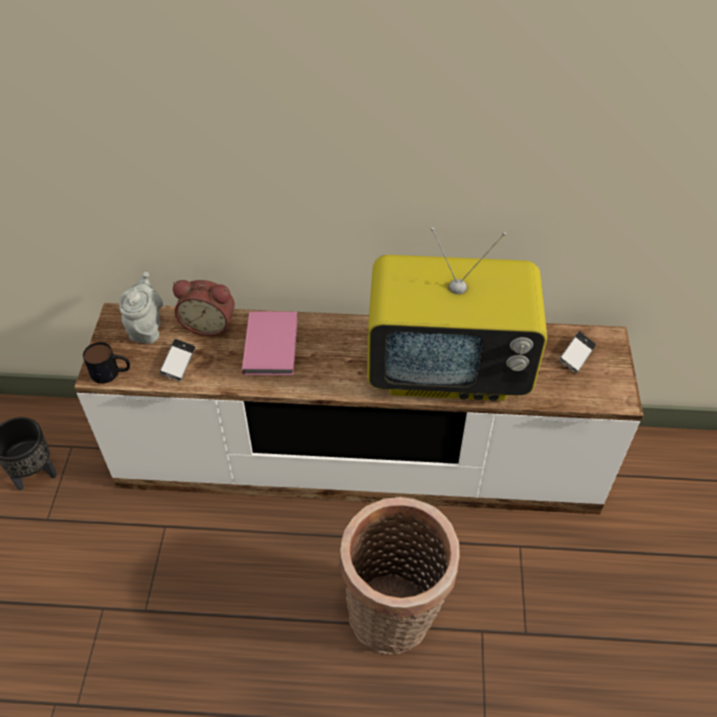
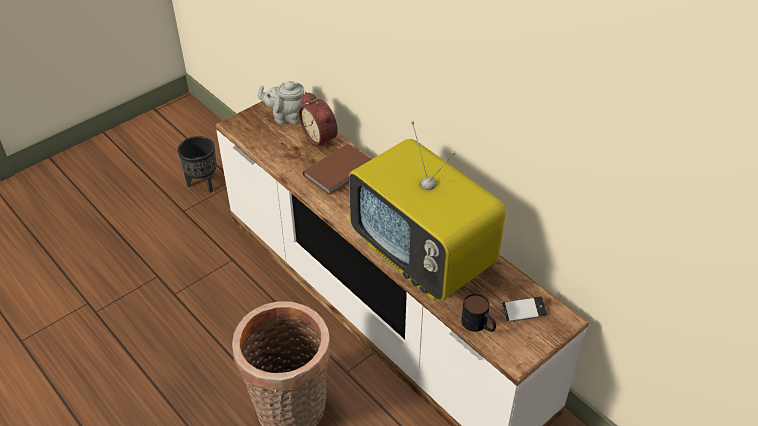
camera: 45 degrees right, 5 degrees down
(111, 372) = (241, 129): mug -> mug (479, 325)
(146, 328) = (286, 117): grey teapot -> grey teapot turned 135 degrees counterclockwise
(178, 362) = (279, 146): phone -> none
(273, 344) = (340, 171): pink book -> brown book

